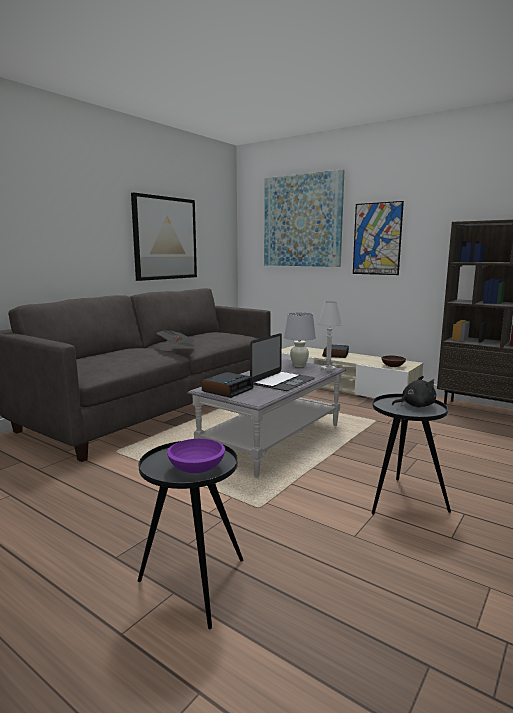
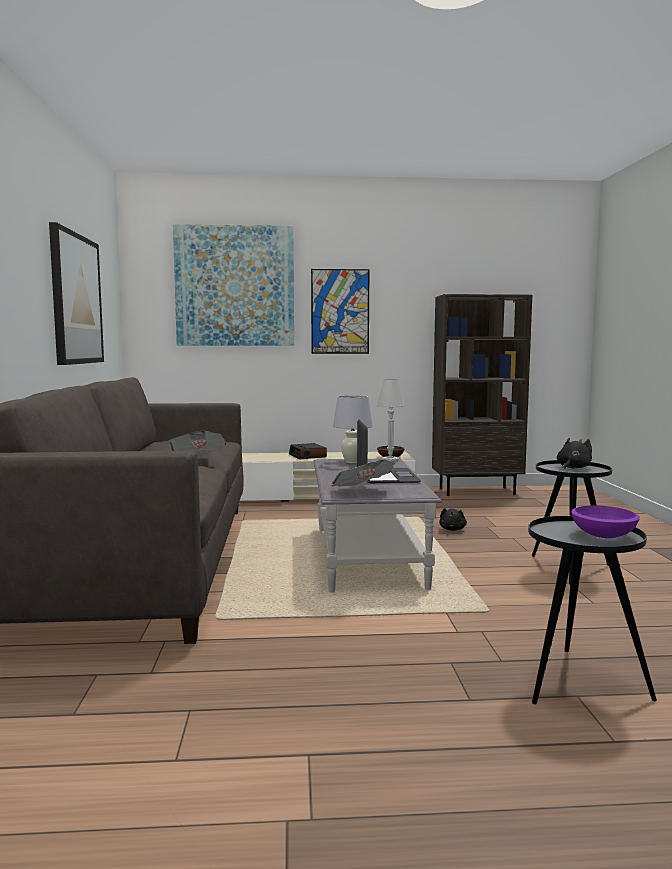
camera: 40 degrees left, 5 degrees down
(227, 390) = (362, 492): alarm clock -> newspaper
(381, 438) = (452, 529): none -> black plush toy

